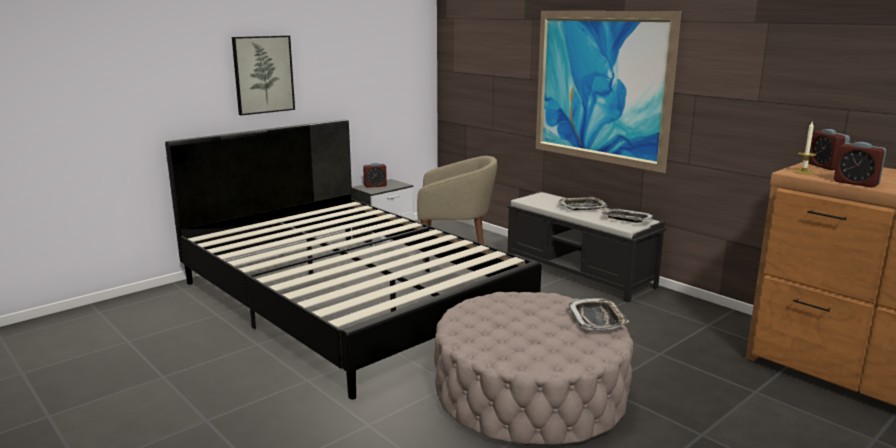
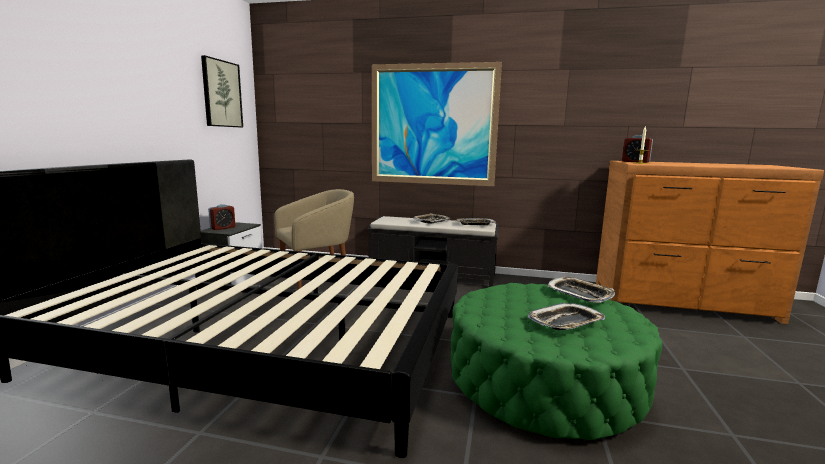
camera: 35 degrees left, 5 degrees down
(263, 74) = (93, 98): picture -> picture (221, 94)
(522, 336) = (566, 322): none -> tray
(529, 394) = (544, 381): beige ottoman -> green ottoman
(856, 183) = (684, 165): alarm clock -> none

